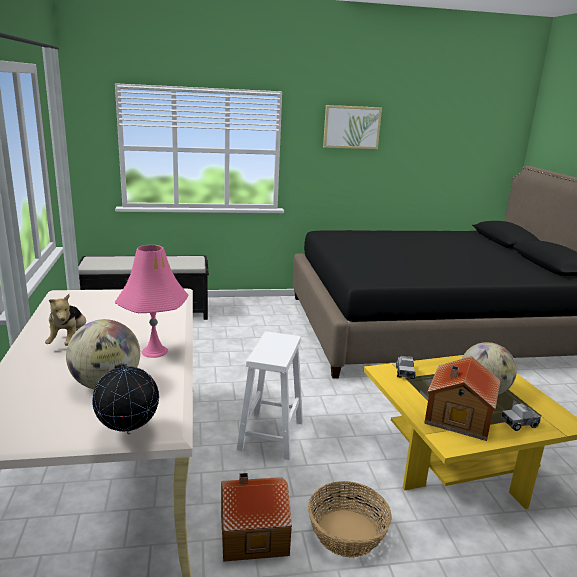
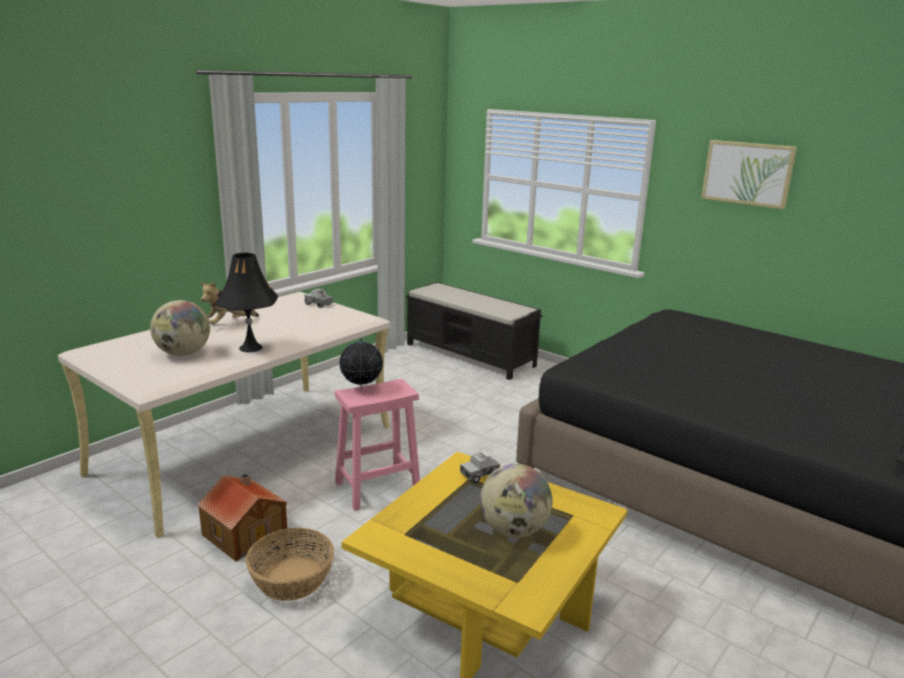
camera: 50 degrees right, 0 degrees up
(128, 433) = (130, 380): globe -> globe (361, 388)
(155, 351) = (251, 348): pink table lamp -> black table lamp
(271, 436) = (376, 488): white stool -> pink stool
(457, 416) = (431, 528): toy house -> none
(519, 423) = (473, 570): toy truck -> toy truck (319, 304)

